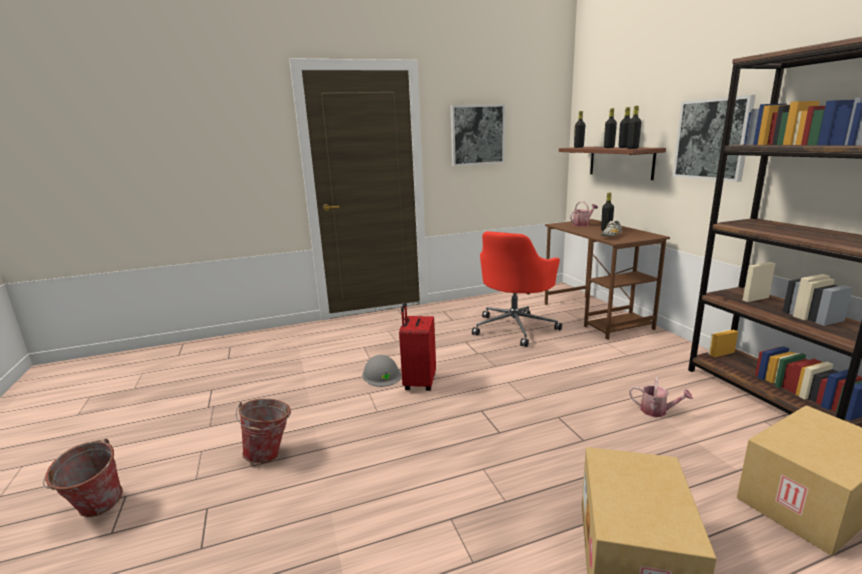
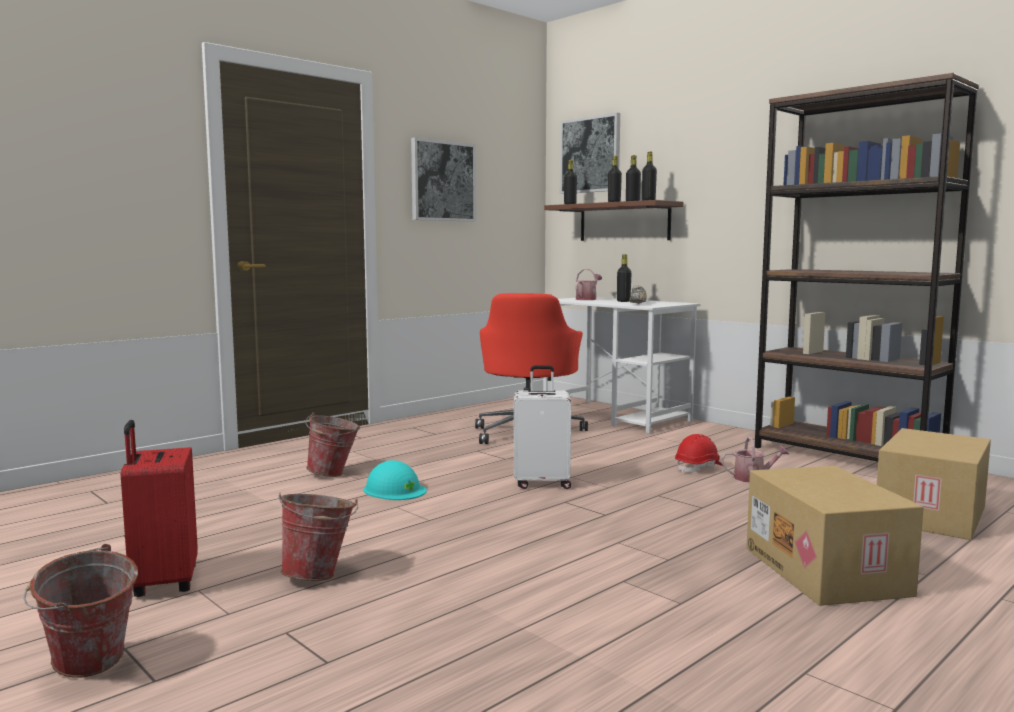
camera: 25 degrees left, 10 degrees down
(359, 353) = (334, 474): none -> bucket
(381, 375) = (394, 490): grey hard hat -> turquoise hard hat
(419, 383) = (457, 490): red suitcase -> red suitcase (163, 583)
(482, 385) = (542, 483): none -> white suitcase
(596, 316) = (616, 416): brown desk -> white desk
(617, 389) = (698, 468): none -> red hard hat
(712, 139) = (737, 189): picture -> picture (590, 155)

